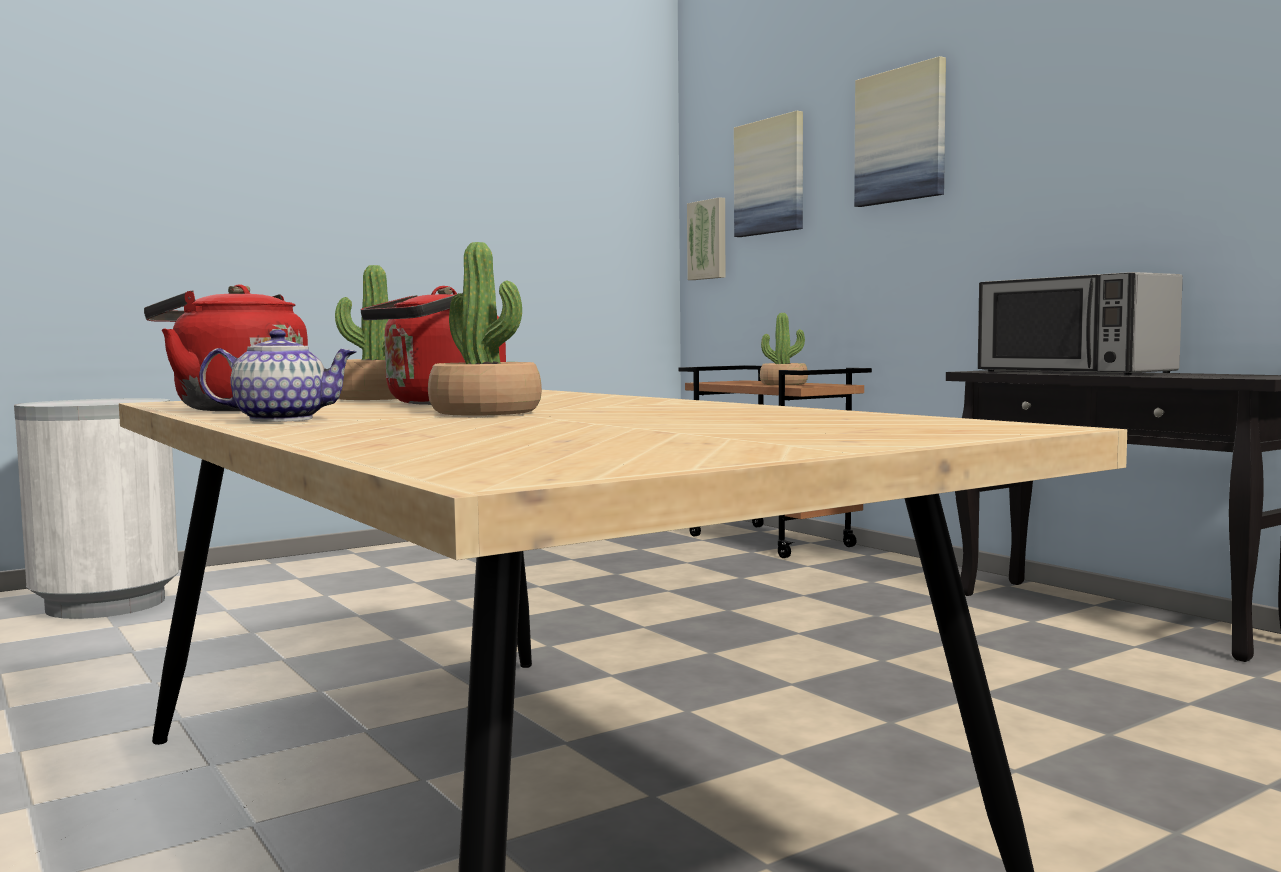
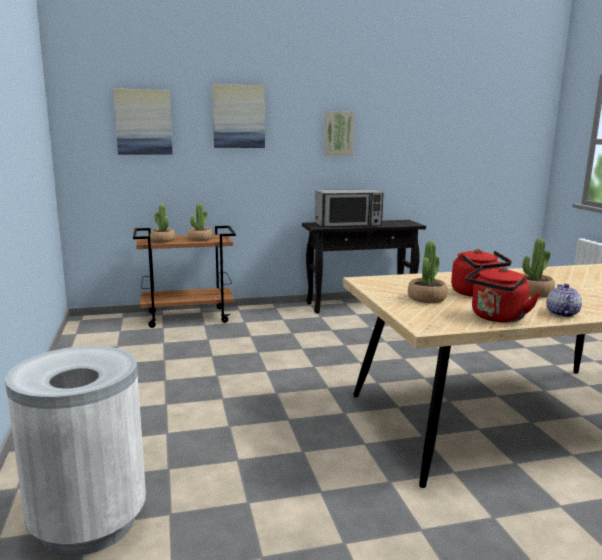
camera: 70 degrees left, 10 degrees up
(708, 240) = (87, 153): picture -> picture (338, 133)
(736, 382) = (162, 240): none -> potted plant

